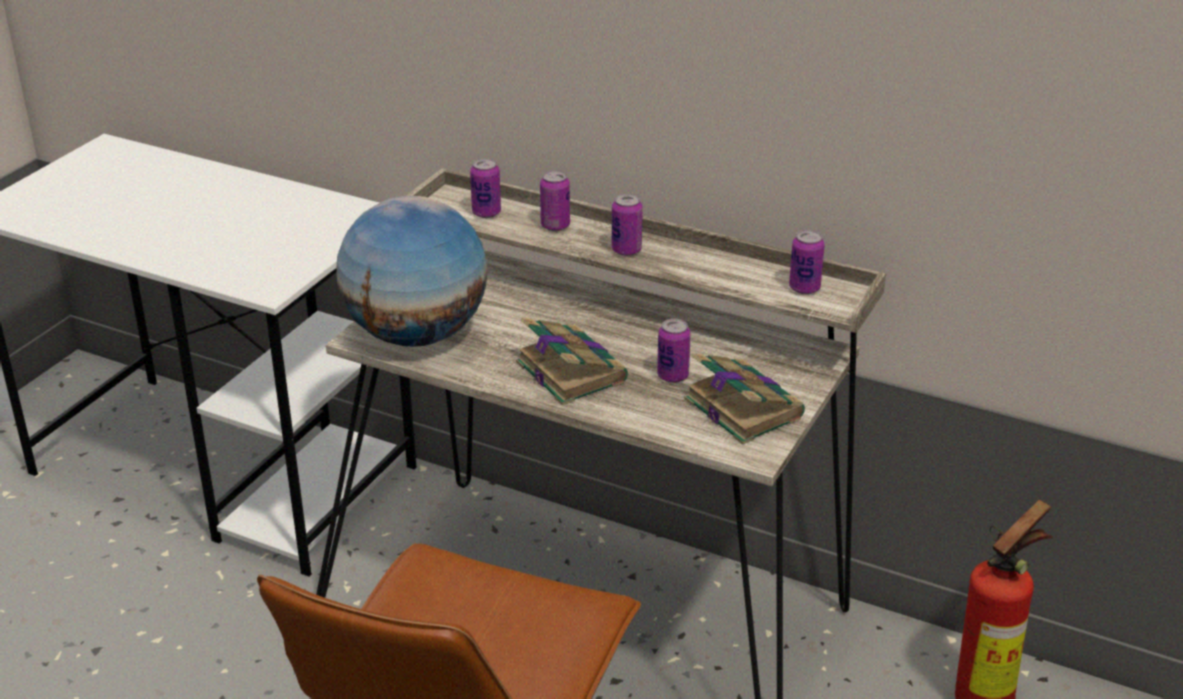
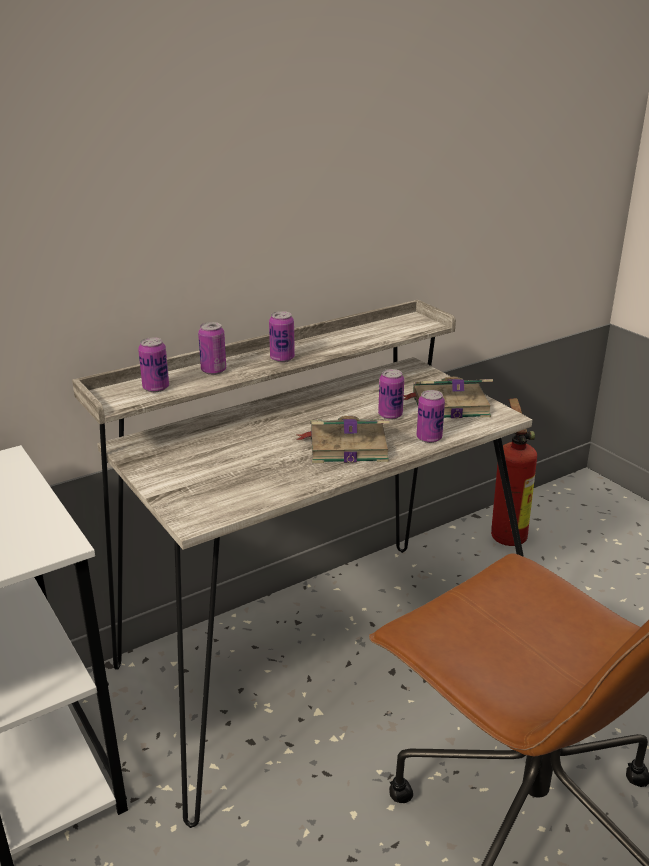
camera: 60 degrees left, 5 degrees down
(416, 335) = (222, 493): globe -> none
(804, 288) = (396, 326): can -> can (429, 438)

